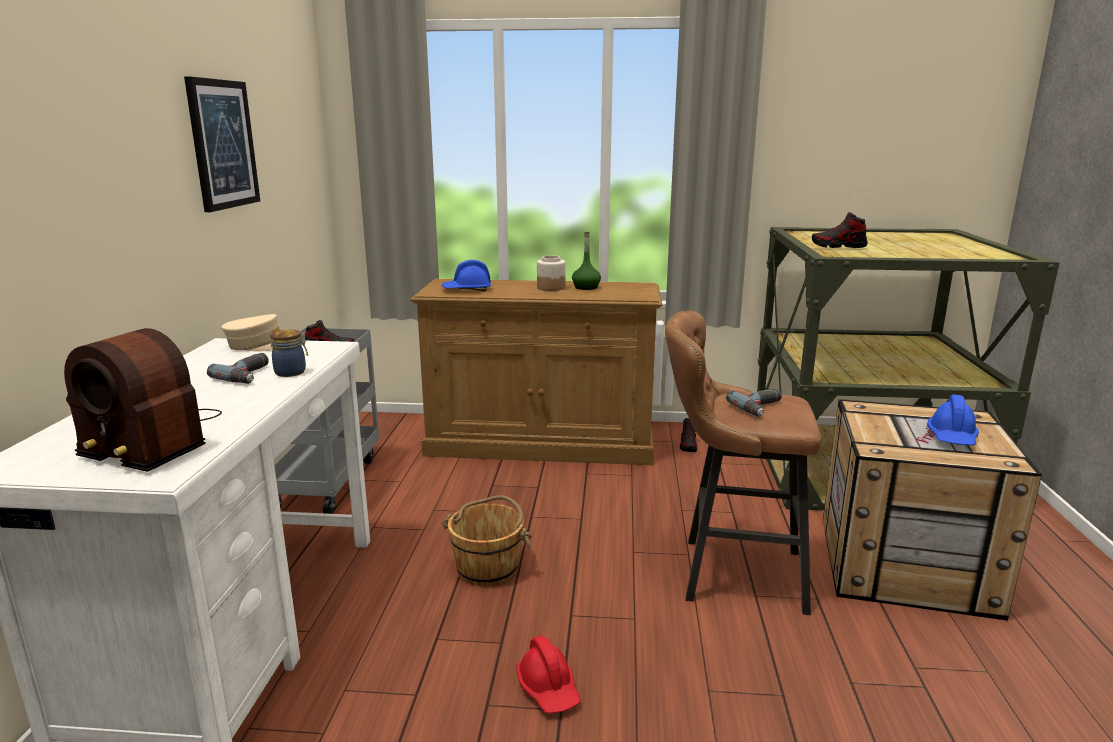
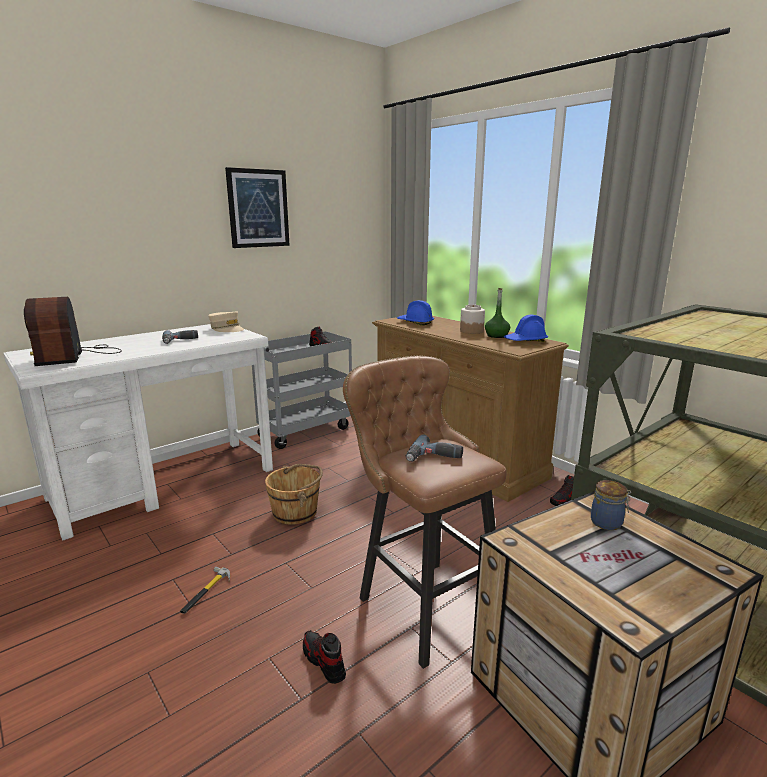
camera: 45 degrees right, 0 degrees up
(292, 372) = (196, 343): jar -> jar (607, 523)
(548, 689) = (206, 592): red hard hat -> hammer
(838, 246) = (680, 328): shoe -> shoe (323, 661)
(952, 437) = (627, 571): blue hard hat -> blue hard hat (525, 341)

